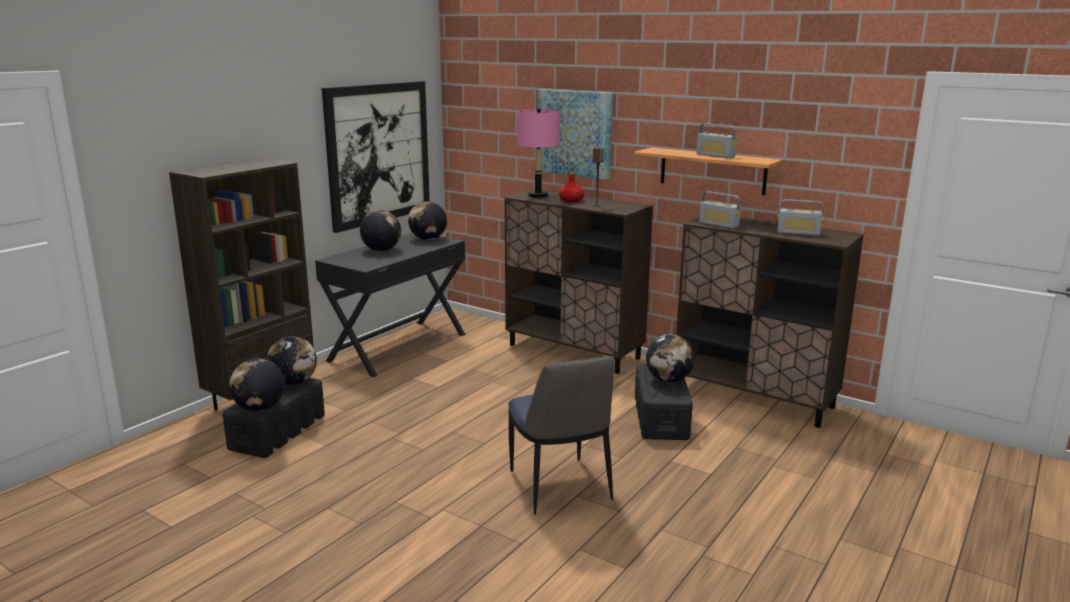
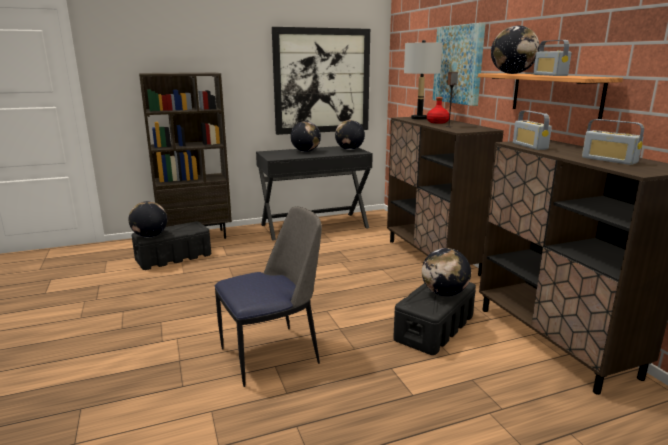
camera: 35 degrees right, 0 degrees up
(293, 382) = (191, 227): globe -> globe (512, 73)
(538, 196) = (419, 118): pink table lamp -> grey table lamp
(560, 487) = (272, 354): chair -> chair turned 135 degrees counterclockwise

